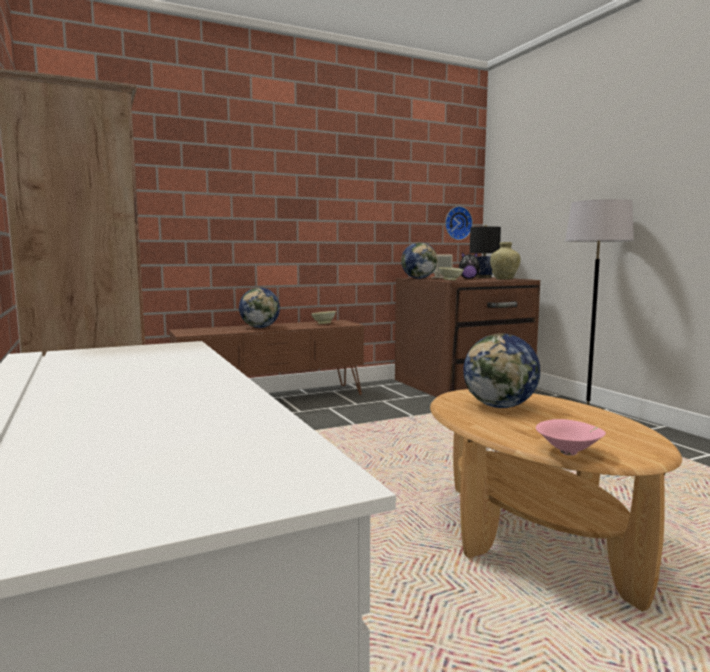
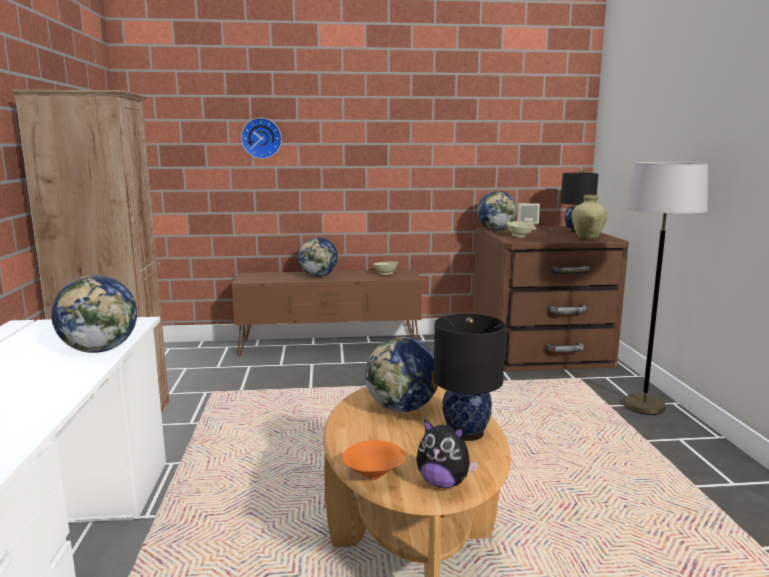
camera: 20 degrees right, 5 degrees up
(195, 363) = (100, 350): none -> globe
(457, 223) = (557, 165): wall clock -> wall clock (261, 138)
(468, 278) = (550, 233): plush toy -> plush toy (443, 483)
(570, 452) = (375, 476): pink bowl -> orange bowl
(584, 415) = (466, 432): none -> black table lamp

